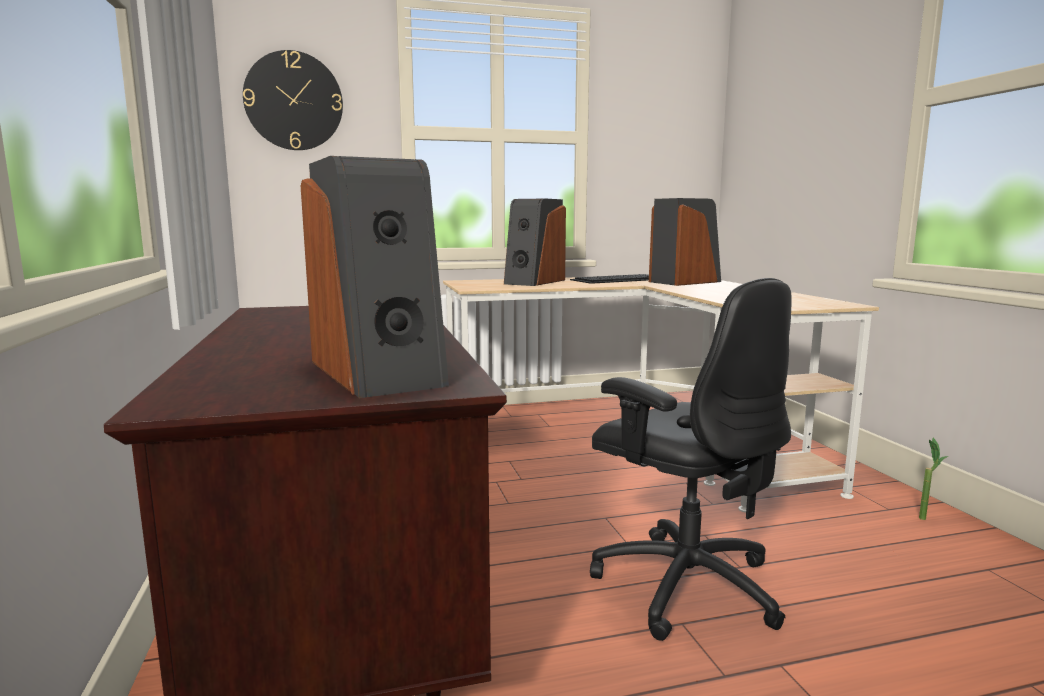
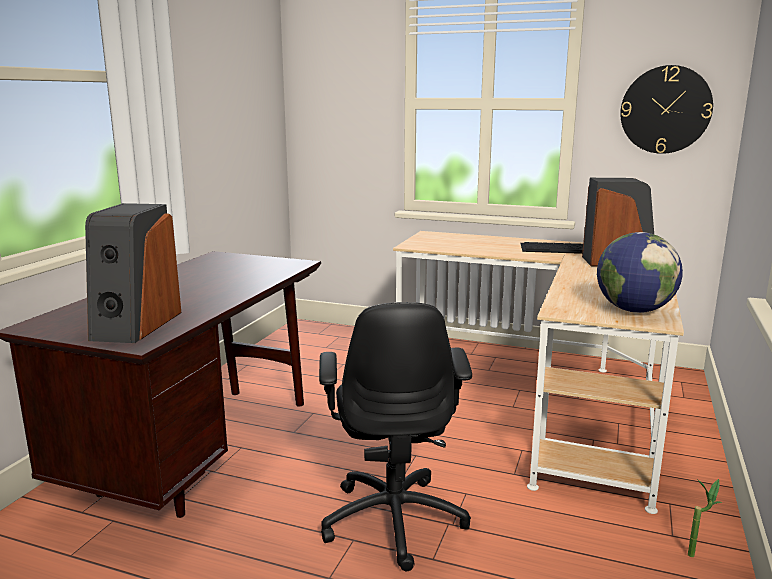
camera: 35 degrees right, 5 degrees up
(294, 101) = (328, 82): wall clock -> wall clock (665, 110)
(534, 282) = (481, 242): speaker -> none
(805, 301) = (634, 310): none -> globe

